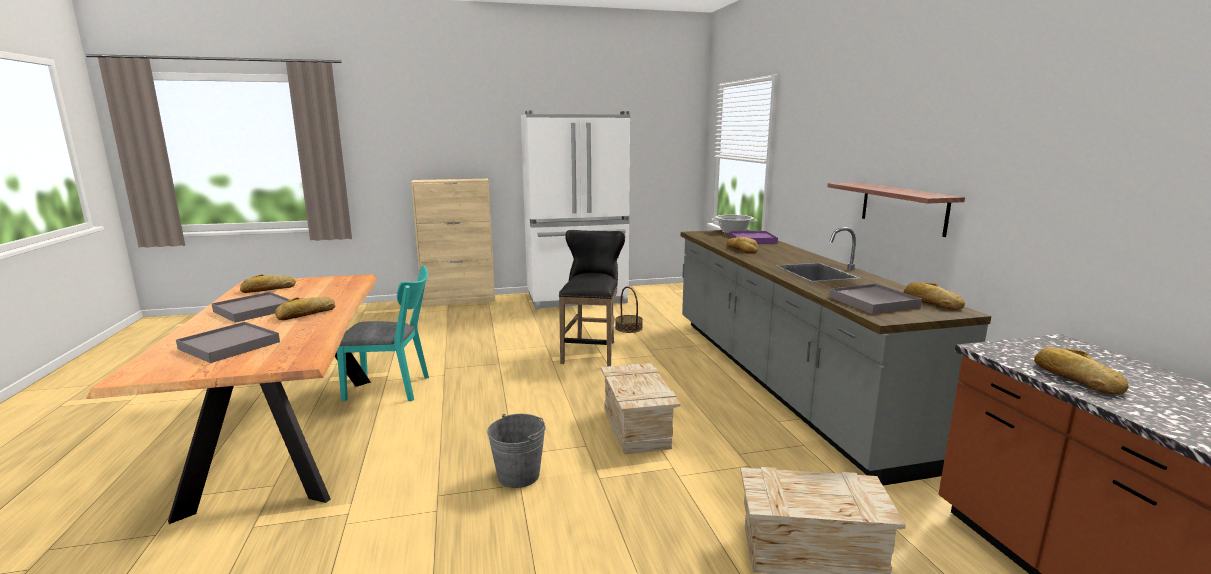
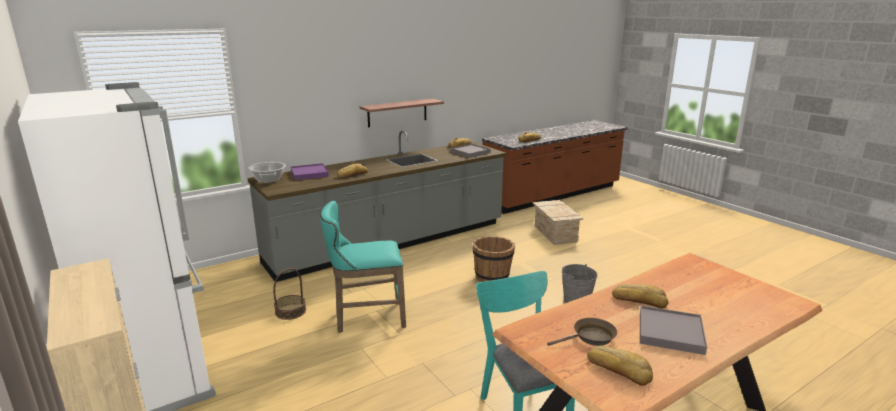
camera: 110 degrees left, 5 degrees up
(229, 345) = (721, 296): grey tray -> none
(309, 290) = (591, 337): none -> brown frying pan
(592, 351) = (366, 318): black stool -> turquoise stool
(636, 428) = (492, 277): crate -> brown bucket

